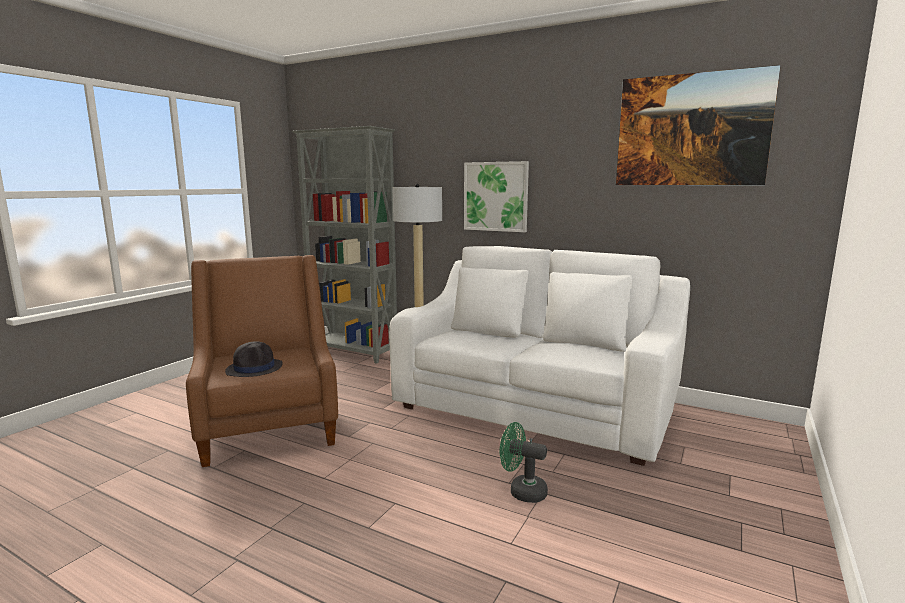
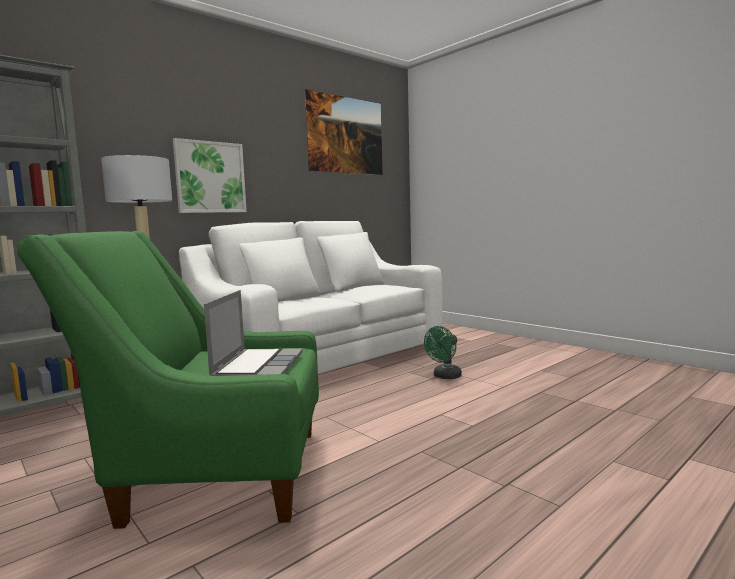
camera: 70 degrees left, 5 degrees down
(255, 368) = (258, 366): black hat -> laptop
(269, 426) = (211, 473): brown armchair -> green armchair

